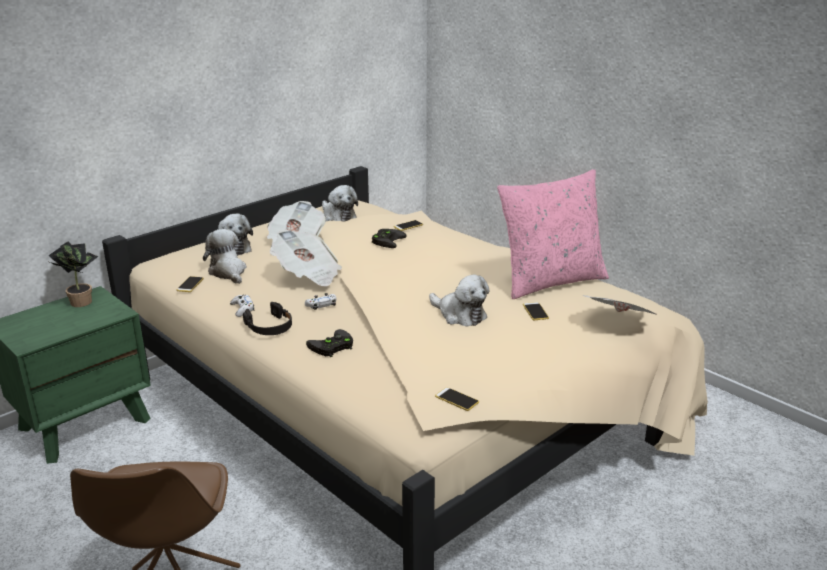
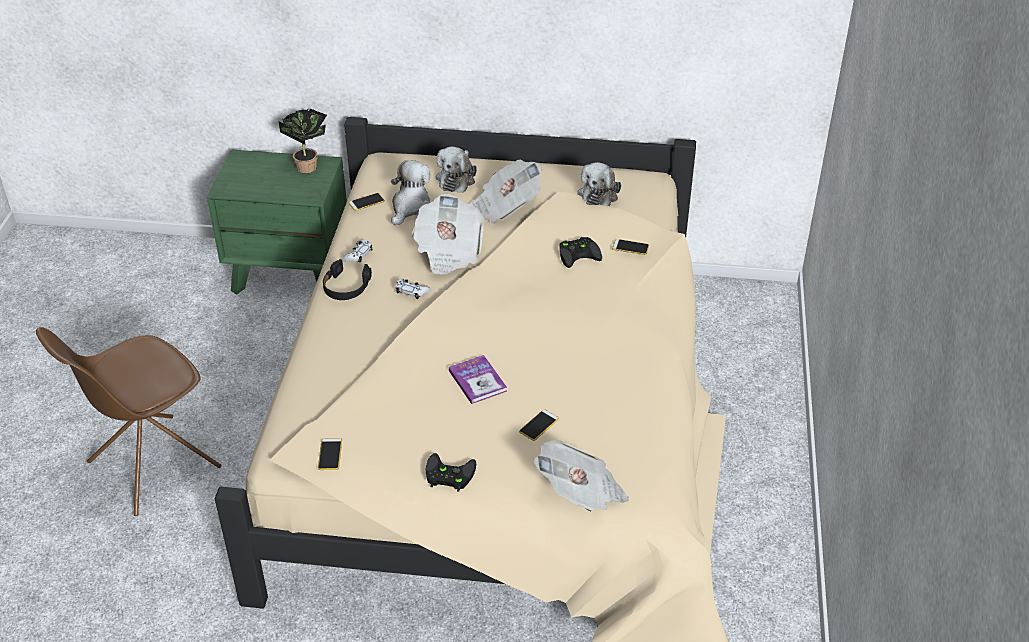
camera: 50 degrees right, 15 degrees up
(331, 347) = (349, 339): black game controller -> black game controller (447, 475)
(460, 315) = (477, 381): plush toy -> book
(550, 281) = (619, 404): pink pillow -> none

